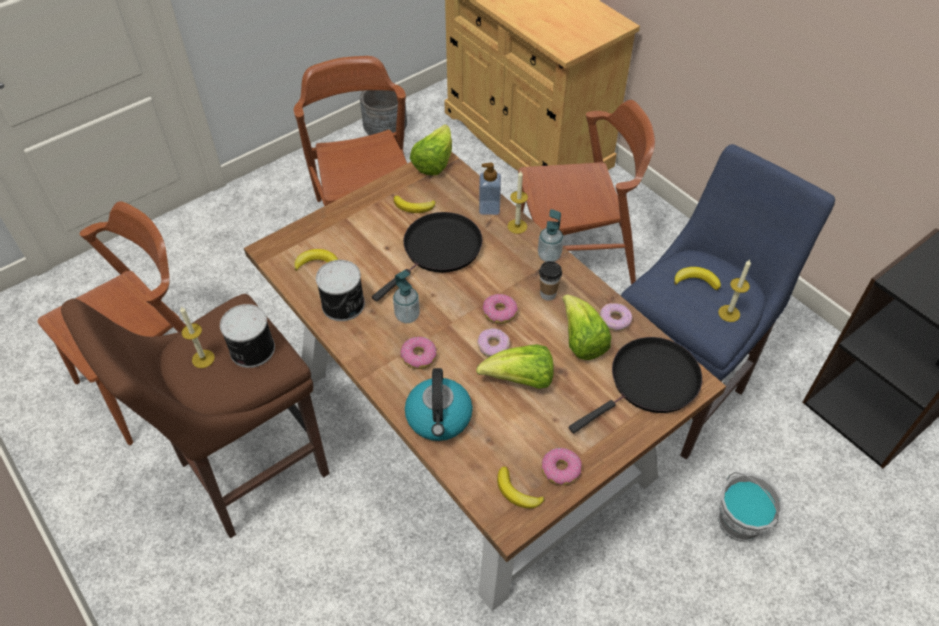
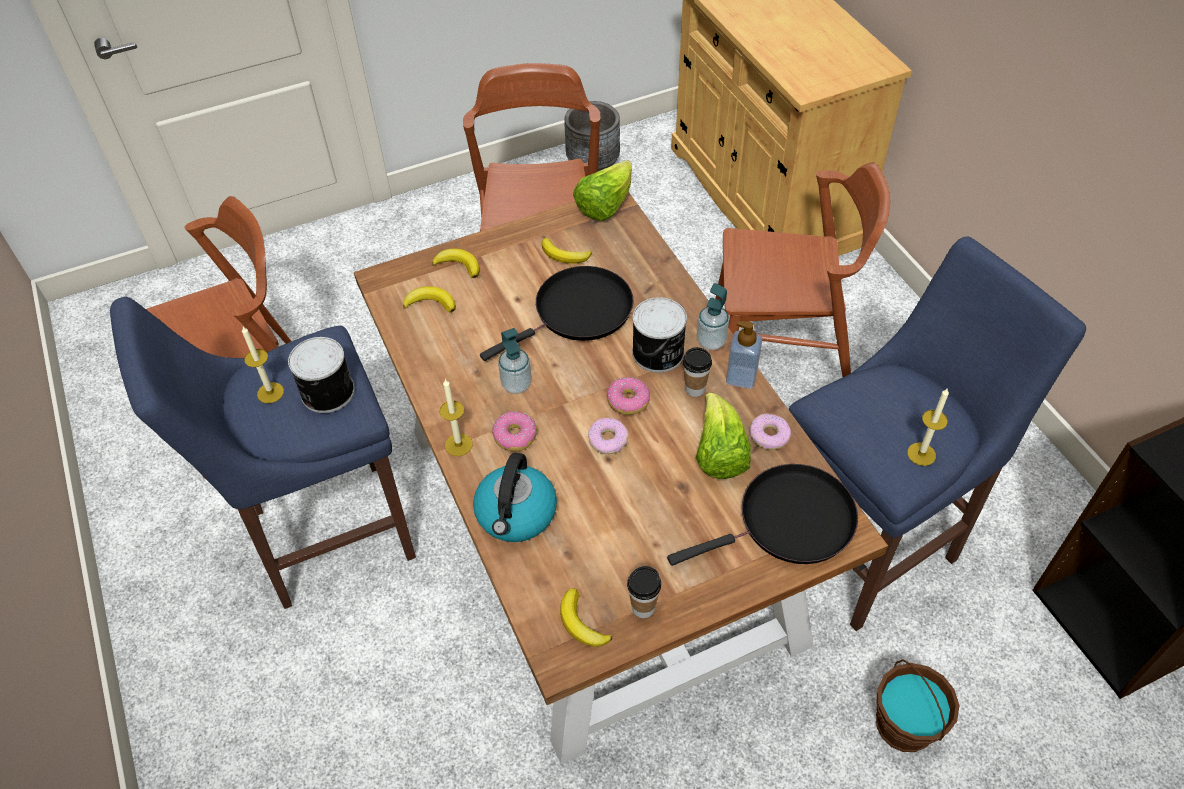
camera: 15 degrees right, 0 degrees up
(246, 471) = (323, 535): brown stool -> blue stool
(344, 305) = (447, 358): can -> can (659, 353)
(489, 208) = (655, 271): soap dispenser -> soap dispenser (741, 377)
(517, 226) = (682, 299): candle -> candle (458, 444)
(520, 380) = (628, 488): lettuce -> none
(560, 470) = (643, 607): donut -> cup
(696, 281) = (891, 405): banana -> banana (459, 265)
(739, 522) = (903, 725): grey bucket -> brown bucket

